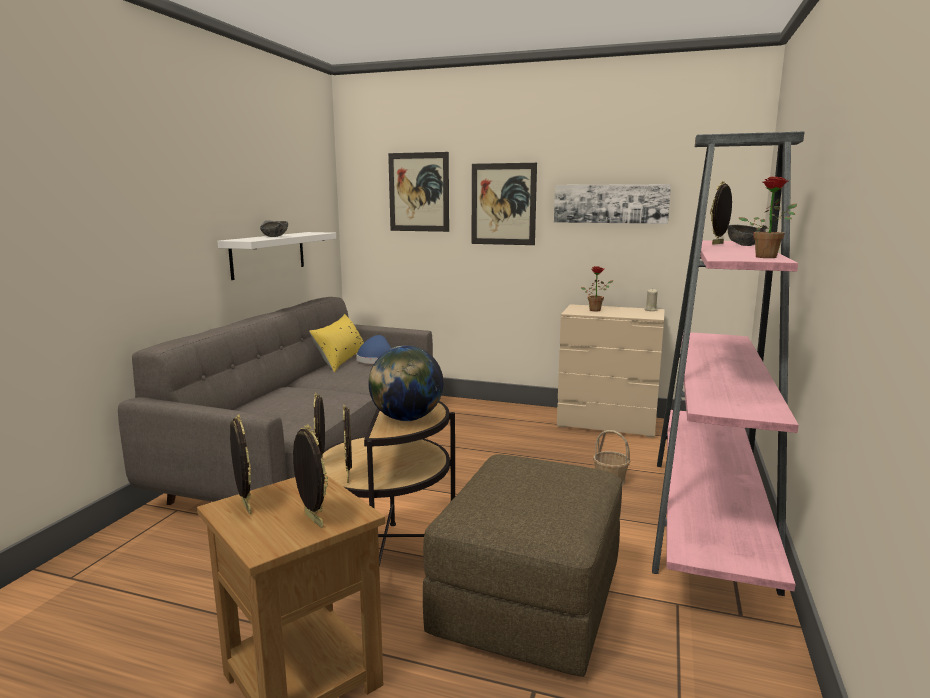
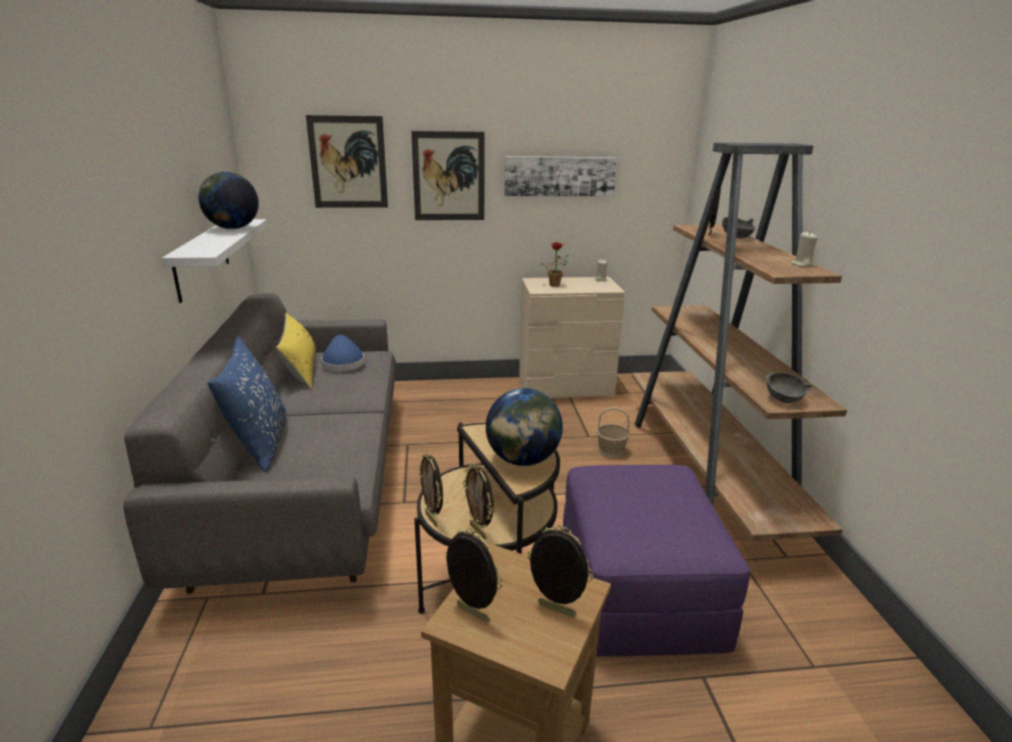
camera: 25 degrees left, 10 degrees up
(259, 398) = (259, 443): none -> blue pillow
(274, 236) = (216, 239): grey bowl -> grey bowl (783, 399)
(299, 234) = (233, 228): none -> globe
(528, 602) = (638, 594): brown ottoman -> purple ottoman
(709, 519) = (708, 472): pink bookcase -> brown bookcase
(767, 257) = (802, 265): potted plant -> beige candle

